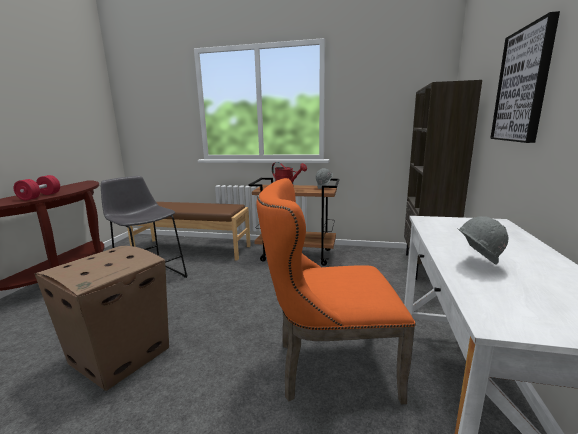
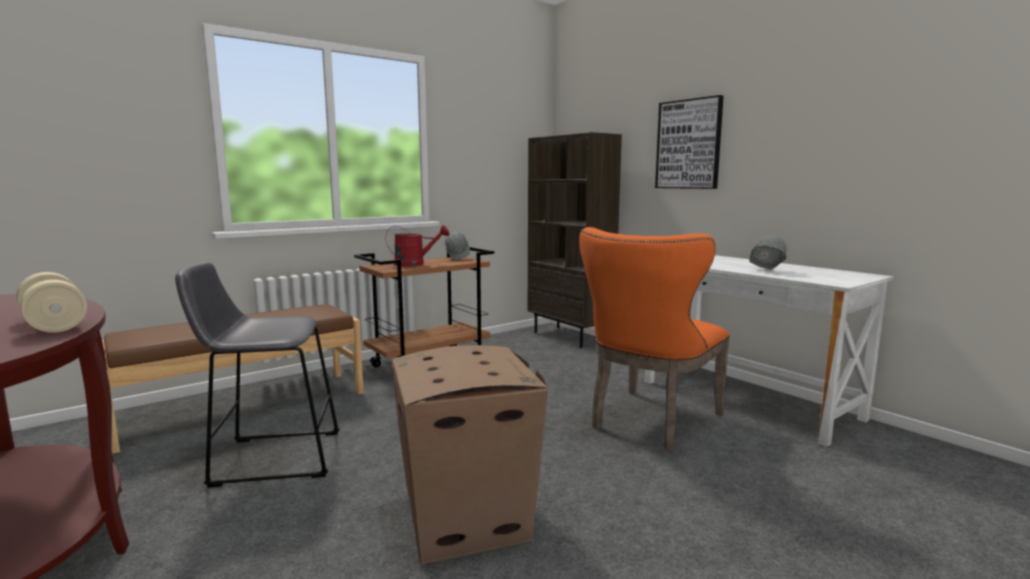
camera: 50 degrees left, 5 degrees down
(40, 196) = (54, 324): red dumbbell -> beige dumbbell

